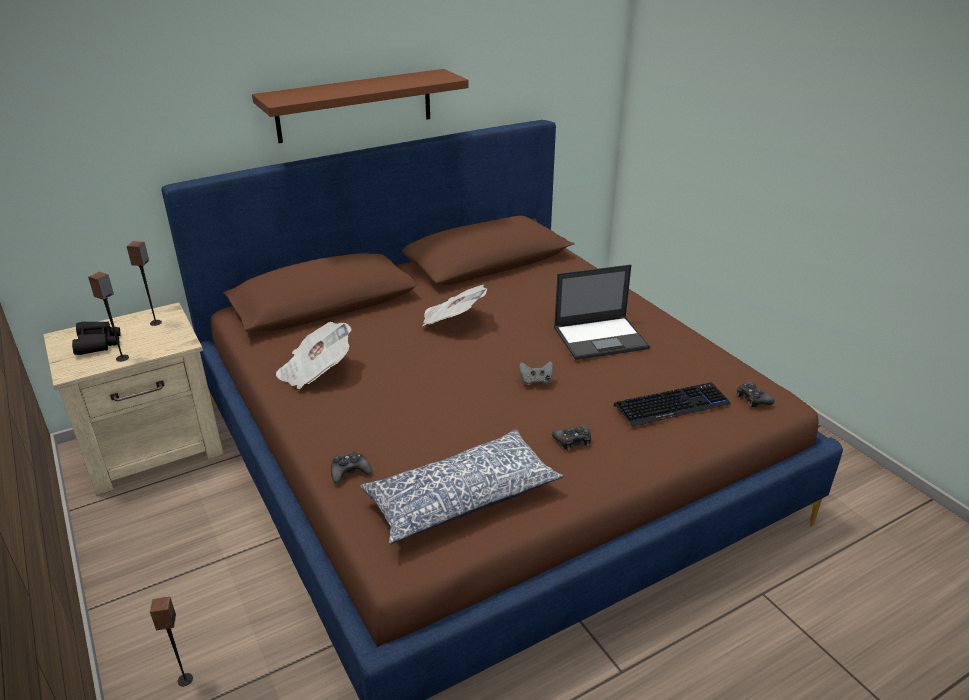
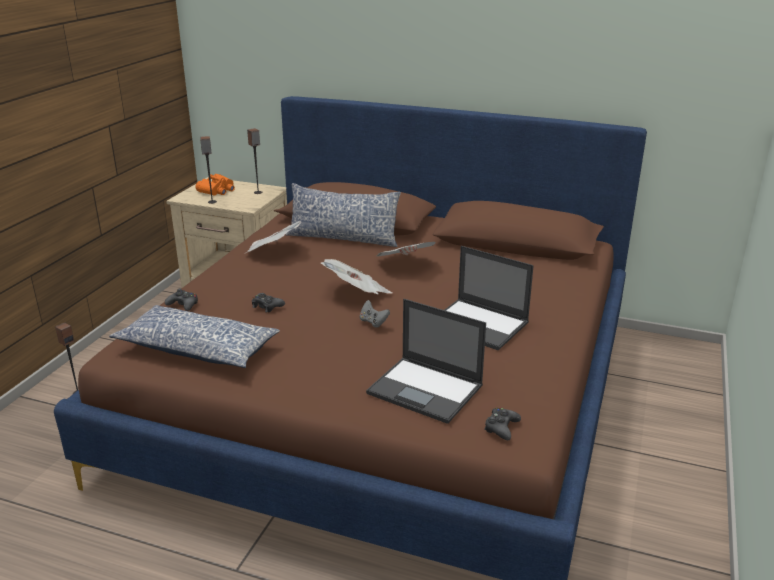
camera: 50 degrees right, 5 degrees down
(97, 343) = (217, 190): black binoculars -> orange binoculars
(350, 325) = (343, 238): none -> pillow
(355, 105) = (446, 69): brown shelf -> none
(476, 366) = (357, 294): none -> newspaper
(573, 441) = (316, 365): black game controller -> black game controller (267, 306)
(672, 405) = (426, 390): keyboard -> laptop

